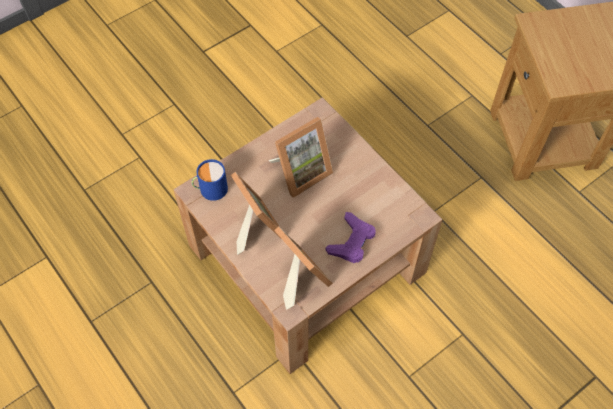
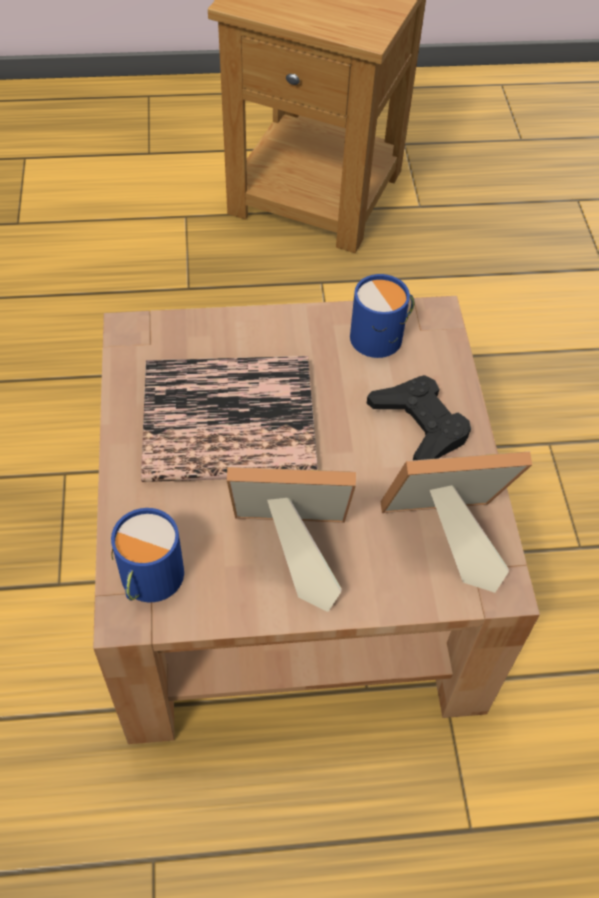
camera: 60 degrees left, 5 degrees down
(300, 172) = (229, 421): picture frame -> book
(351, 241) = (420, 425): purple game controller -> black game controller
(391, 202) = (382, 336): none -> blue mug

